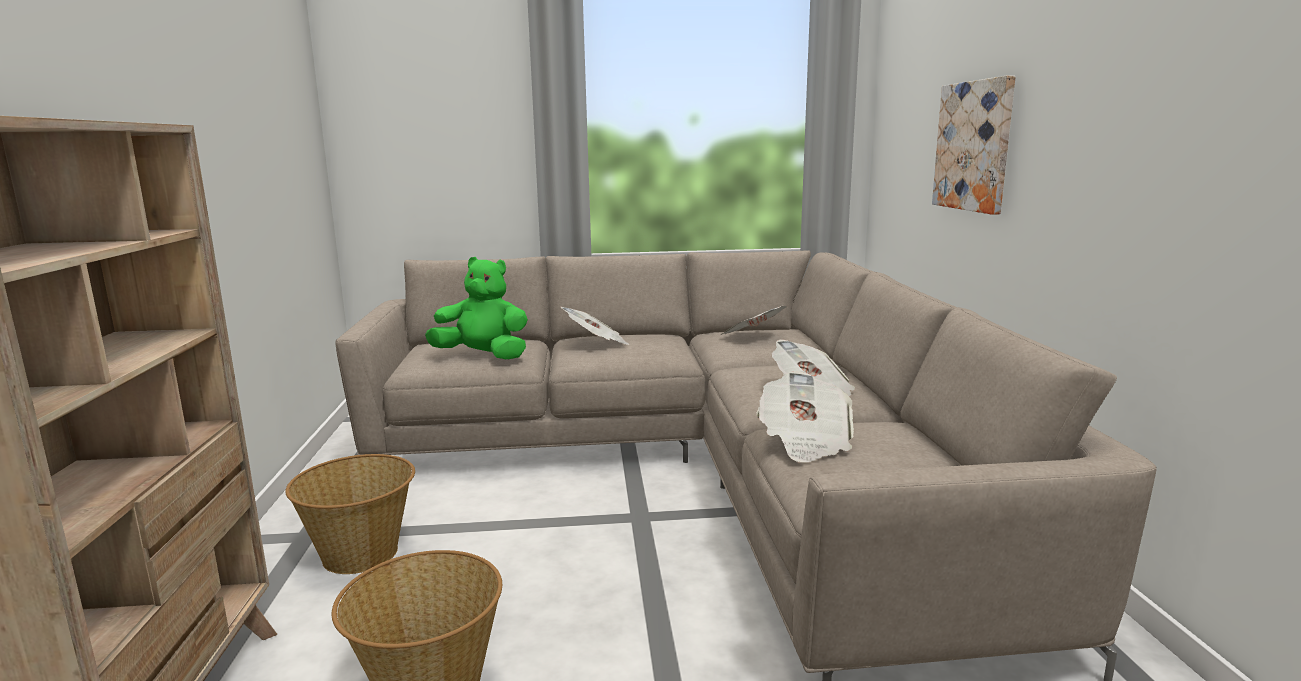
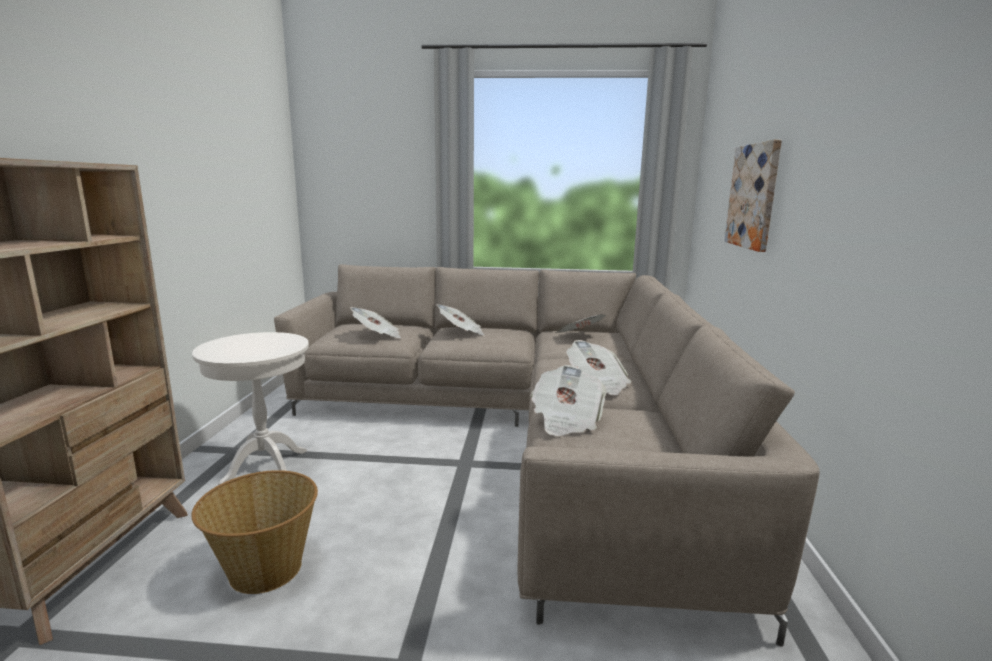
camera: 10 degrees right, 0 degrees up
(361, 554) = (265, 467): basket -> white side table
(483, 356) = (377, 336): green plush toy -> newspaper

